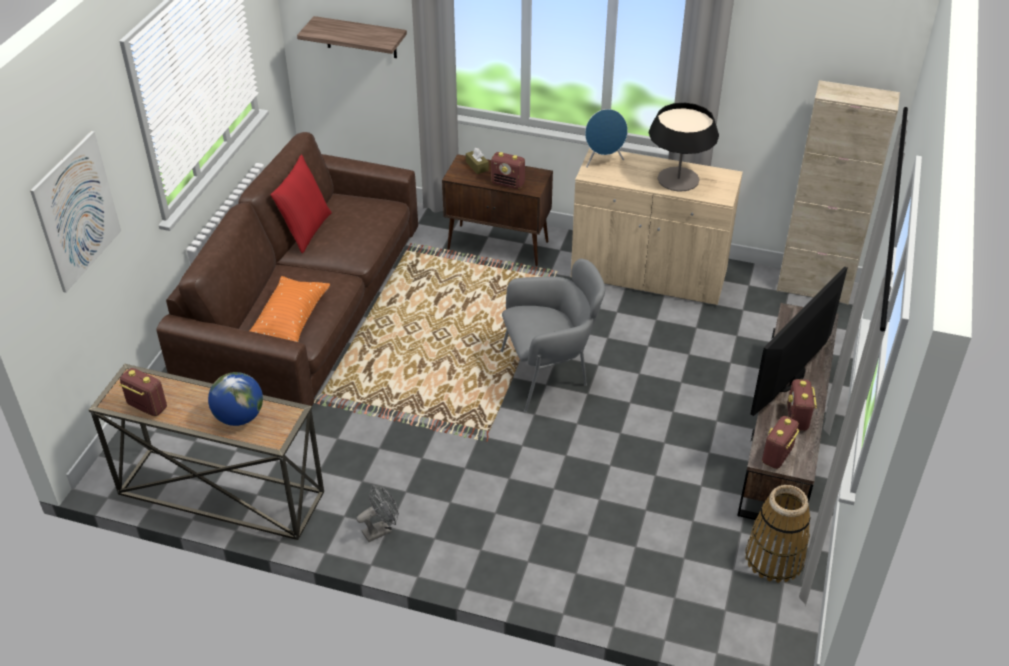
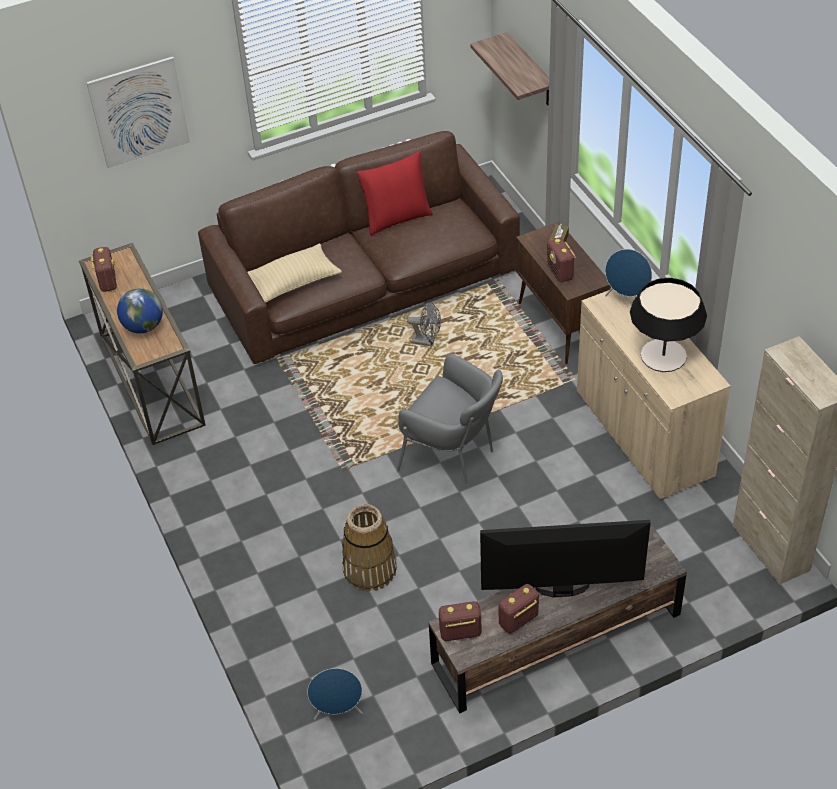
camera: 50 degrees right, 5 degrees up
(290, 321) = (293, 283): orange pillow -> beige pillow
(381, 530) = (203, 478): grey fan -> grey fan (427, 341)
(728, 602) = (338, 711): none -> blue speaker
(774, 559) = (411, 714): basket -> basket (369, 569)

